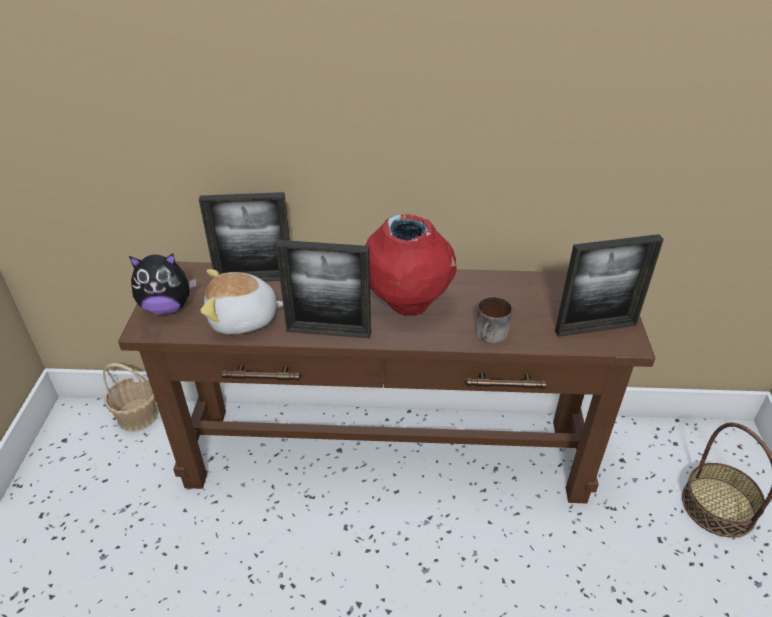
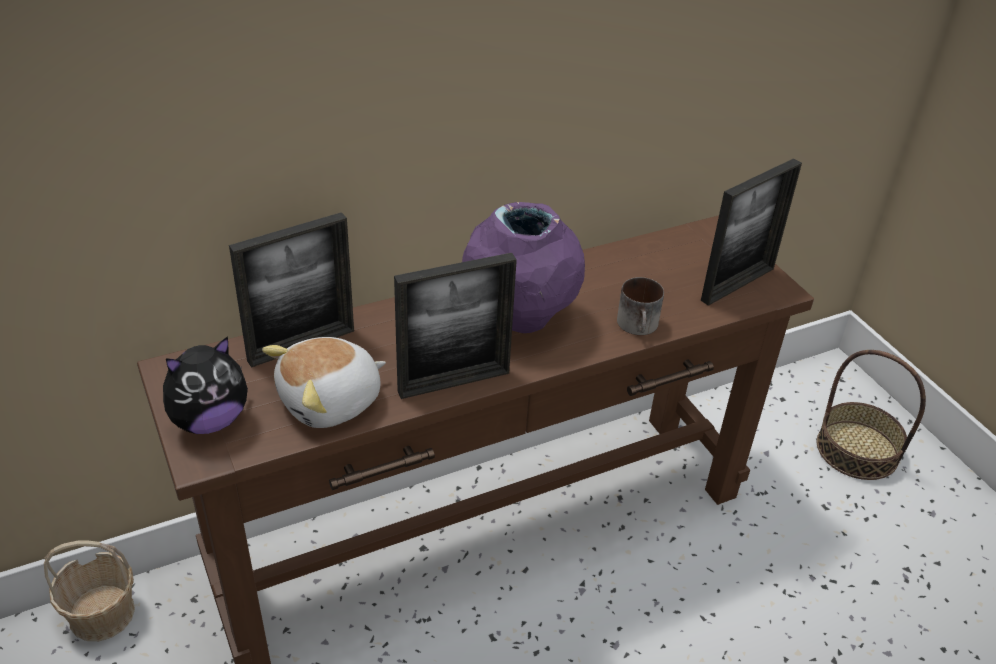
camera: 30 degrees left, 0 degrees up
(408, 304) = (521, 319): red vase -> purple vase

